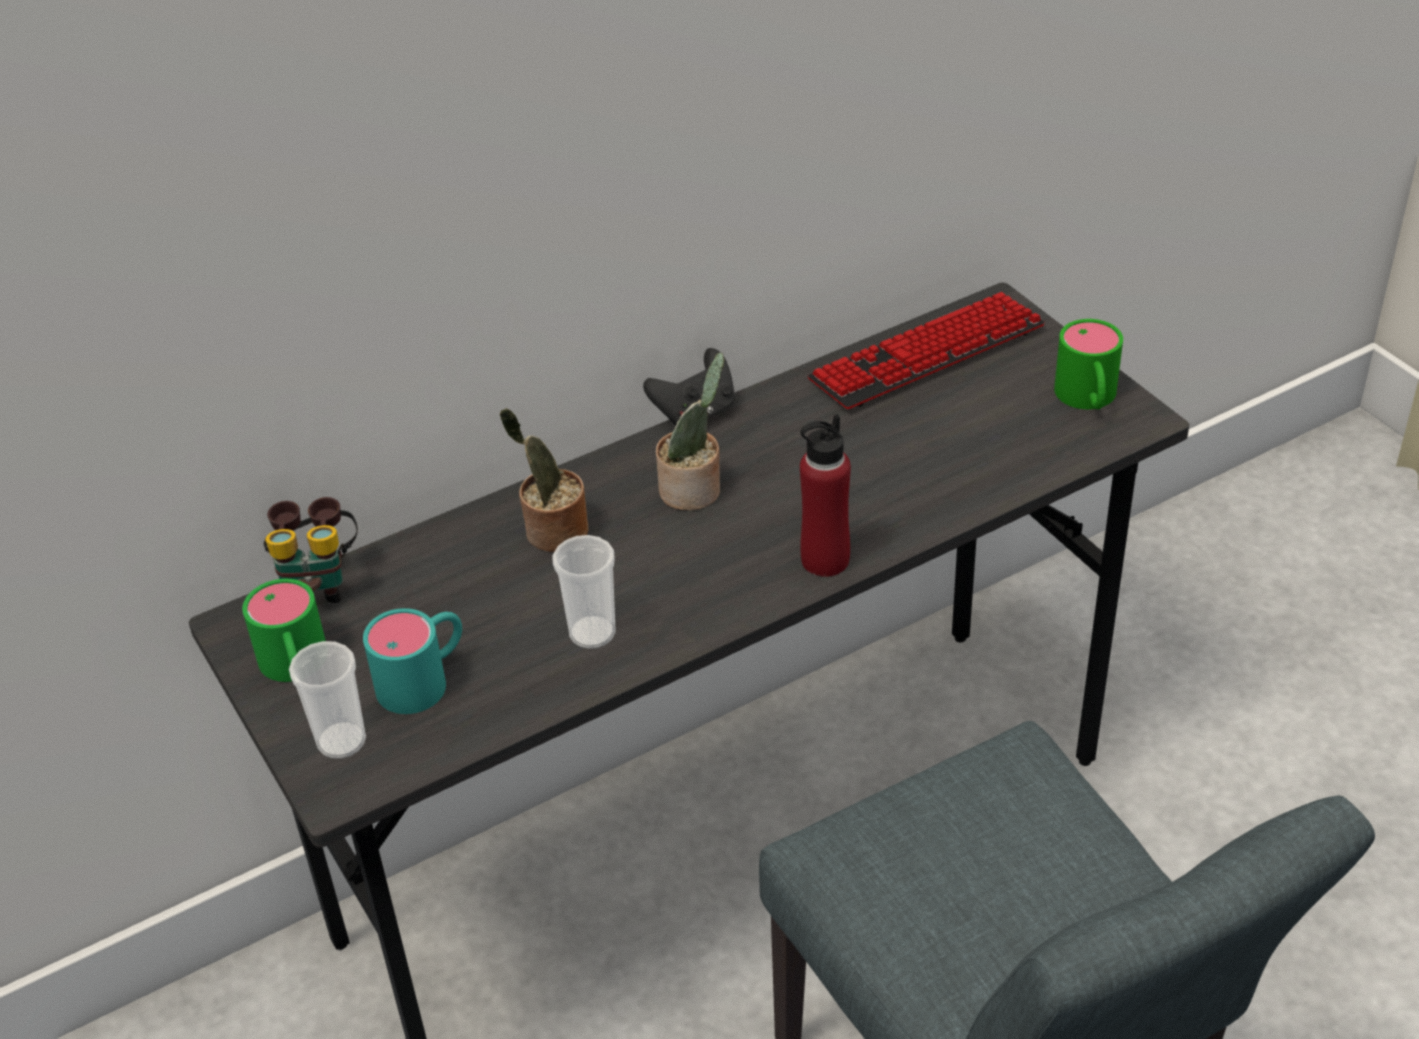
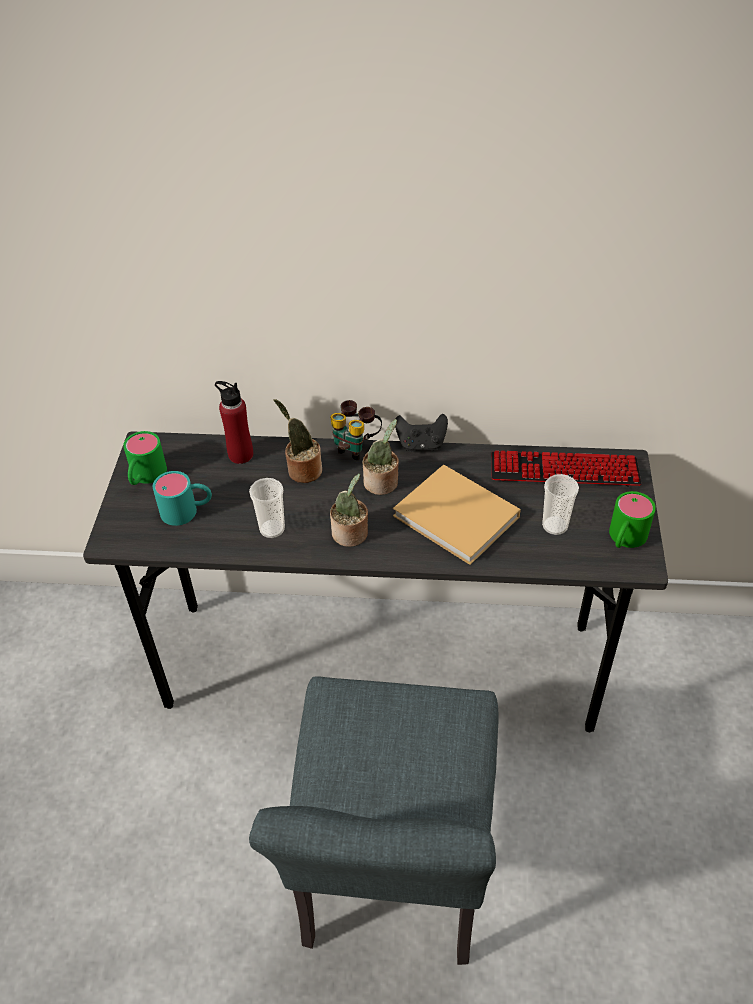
camera: 35 degrees right, 5 degrees up
(319, 583) = (189, 442): binoculars -> binoculars (356, 447)
(341, 741) = (131, 520): cup -> cup (555, 526)
(721, 579) = (351, 535): none -> potted plant
(824, 560) = (406, 552): red bottle -> red bottle (240, 455)
(850, 481) = (458, 518): none -> beige book

